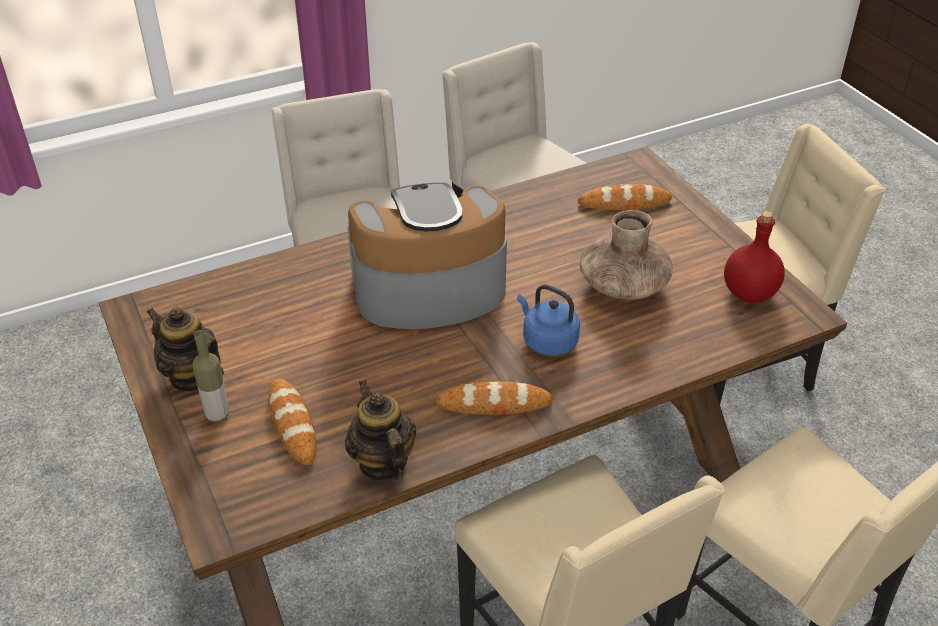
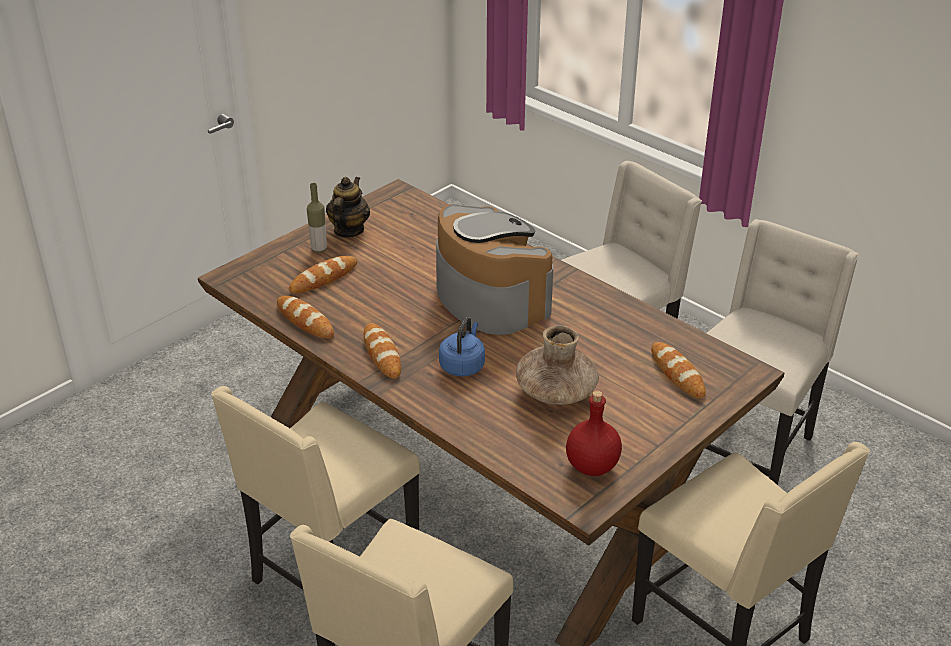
camera: 70 degrees right, 5 degrees down
(382, 462) = (305, 320): teapot -> bread

